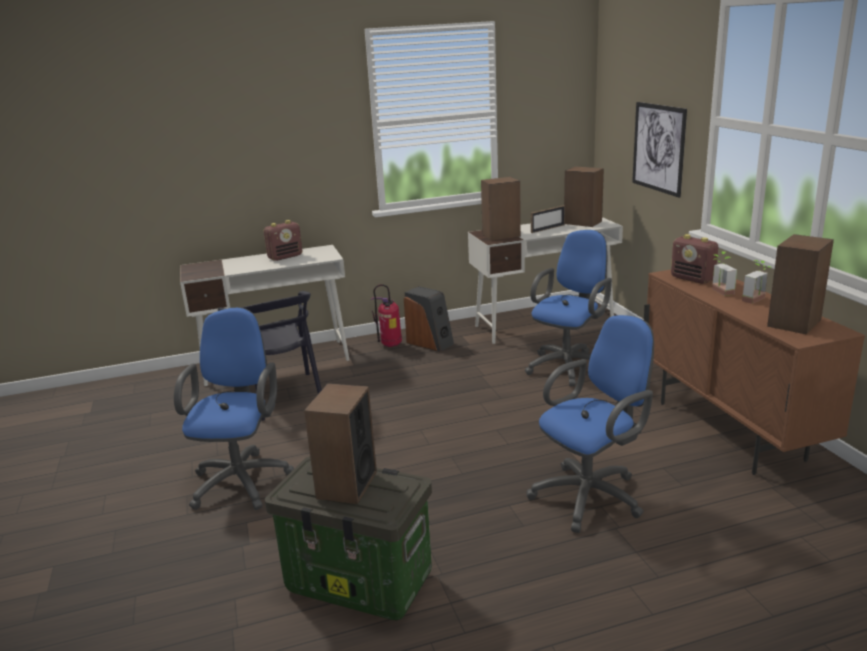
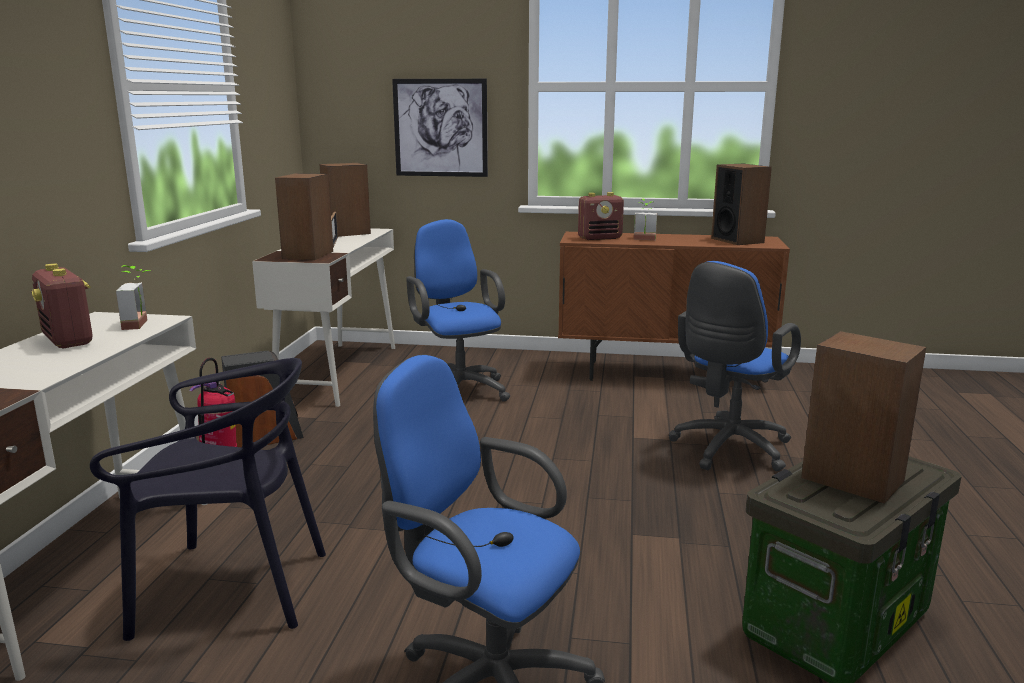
camera: 65 degrees left, 5 degrees down
(285, 257) = (68, 341): radio -> radio turned 150 degrees clockwise
(592, 495) = (727, 450): blue office chair -> blue office chair turned 135 degrees counterclockwise
(757, 300) = (678, 237): potted plant -> potted plant (142, 324)

